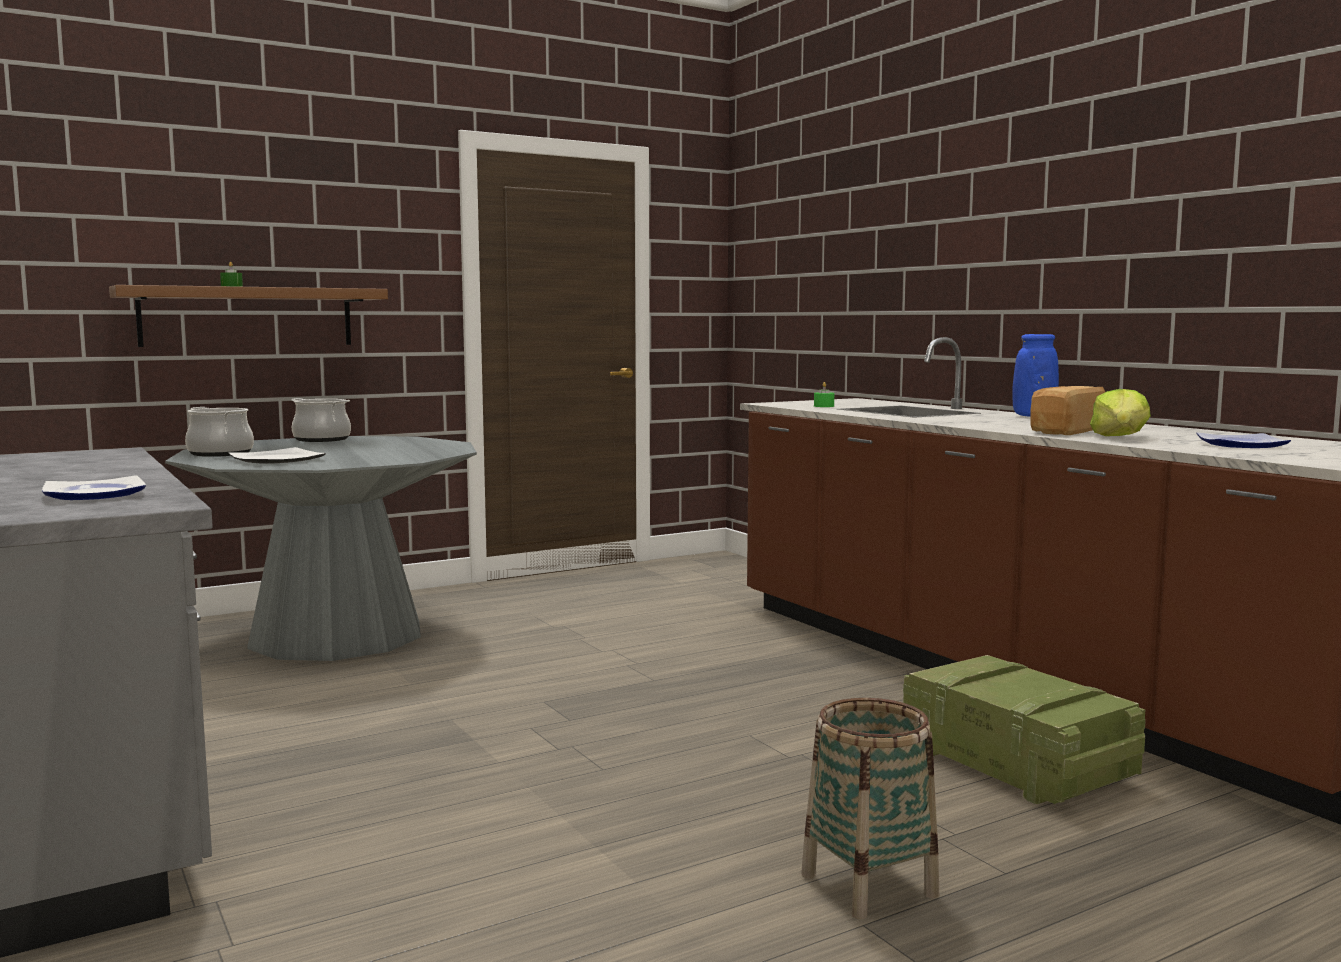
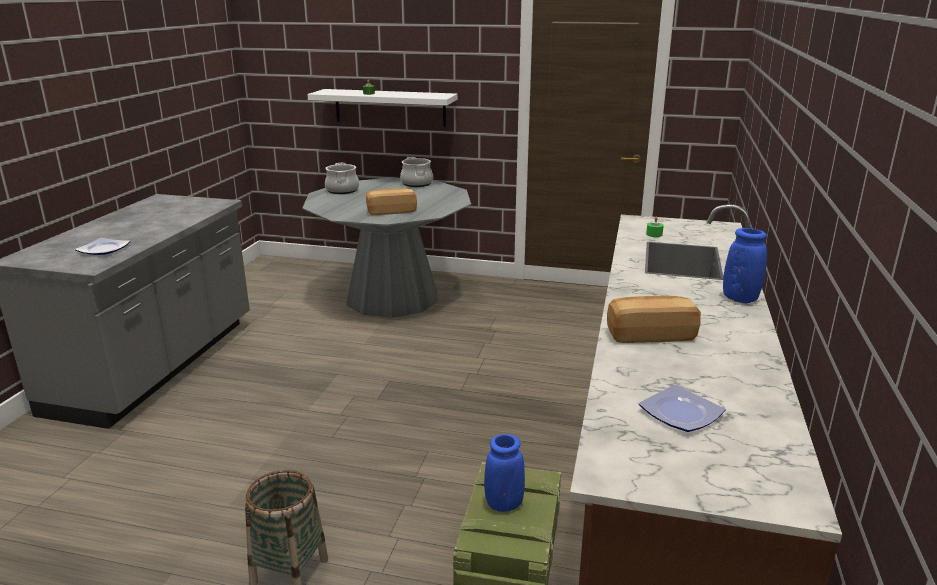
camera: 45 degrees right, 15 degrees up
(247, 317) = (390, 107): brown shelf -> white shelf
(277, 459) = (344, 204): plate -> none
(384, 456) = (391, 211): none -> bread
(1008, 688) = (504, 504): none -> blue vase
(1120, 437) = (648, 360): lettuce -> none

